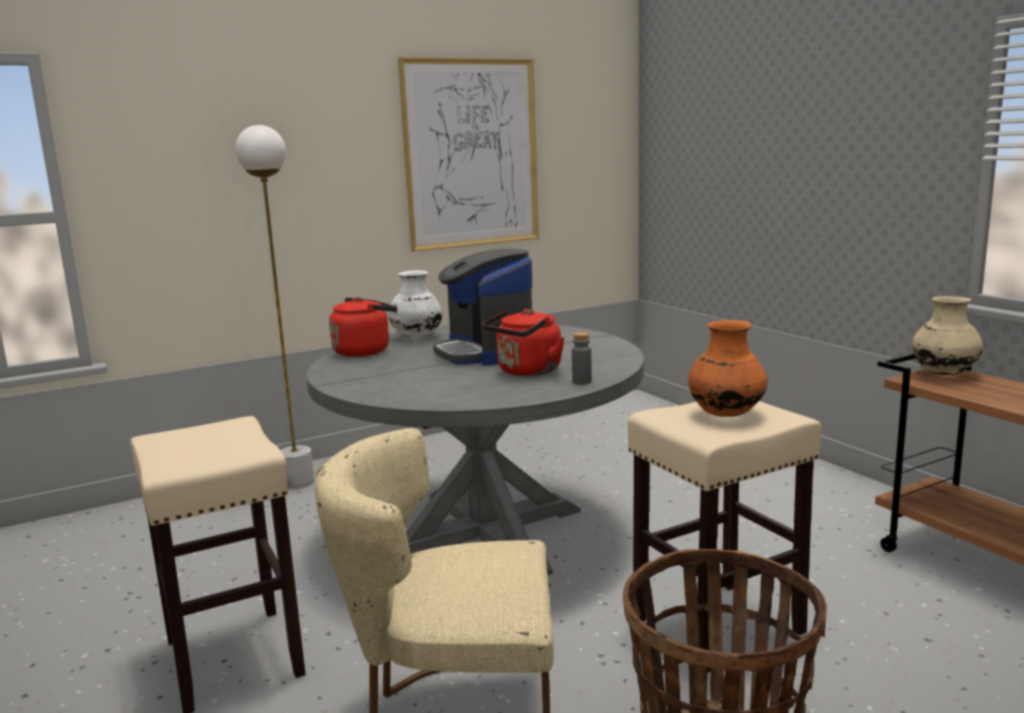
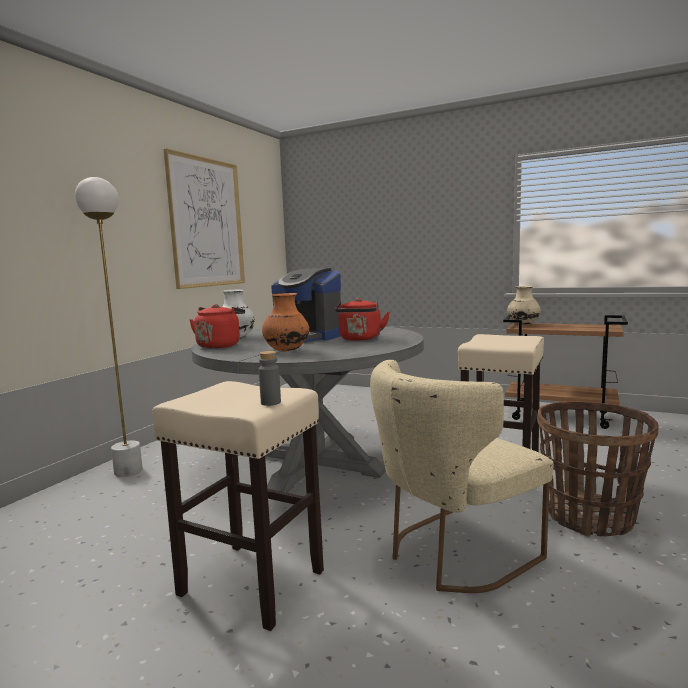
camera: 35 degrees left, 5 degrees down
(582, 382) = (404, 338): grey bottle -> grey bottle (271, 402)
(726, 414) = (502, 340): orange vase -> orange vase (286, 351)

